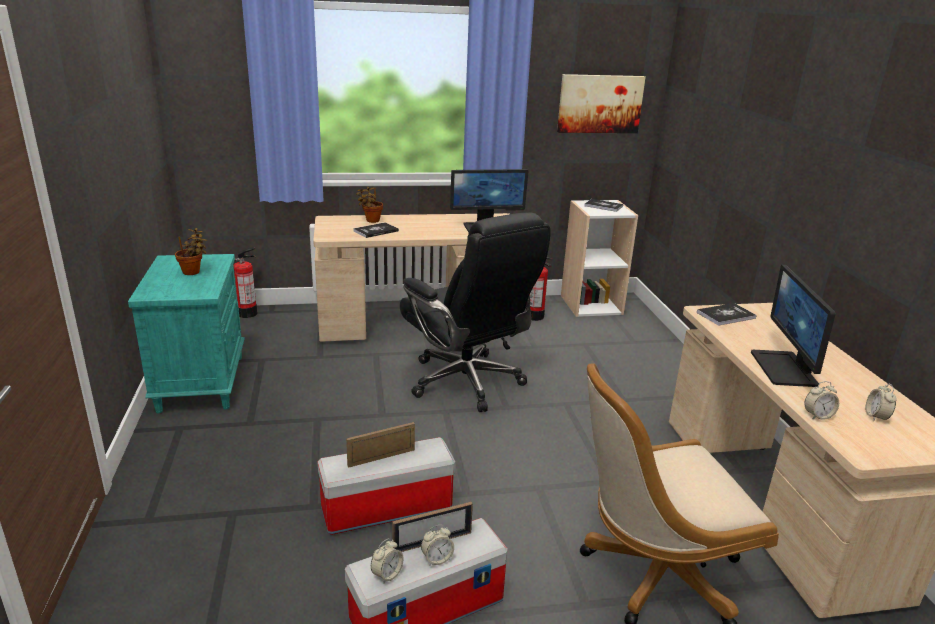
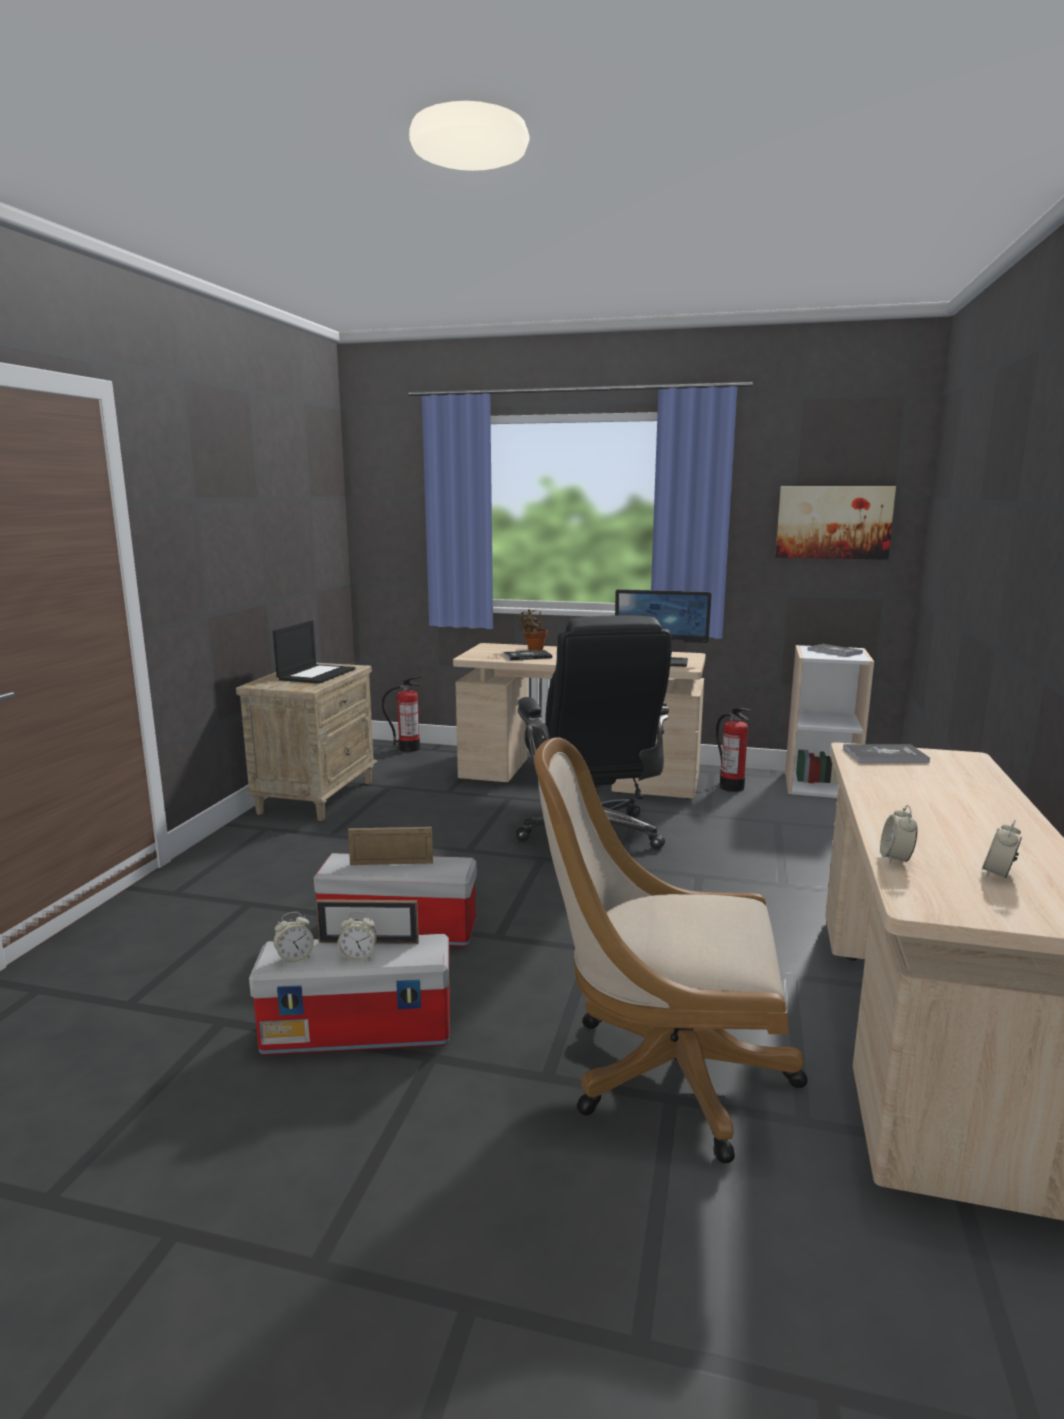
camera: 25 degrees right, 10 degrees down
(193, 272) = (316, 674): potted plant -> laptop
(201, 382) = (317, 796): turquoise nightstand -> beige nightstand
(785, 369) = (907, 811): monitor -> none
(817, 416) = (895, 859): alarm clock -> alarm clock turned 90 degrees clockwise

